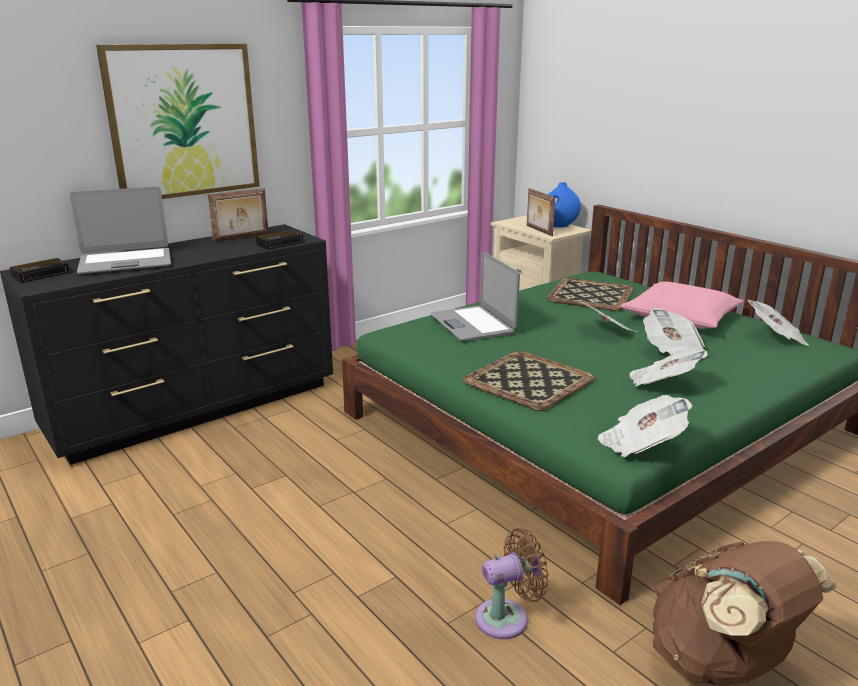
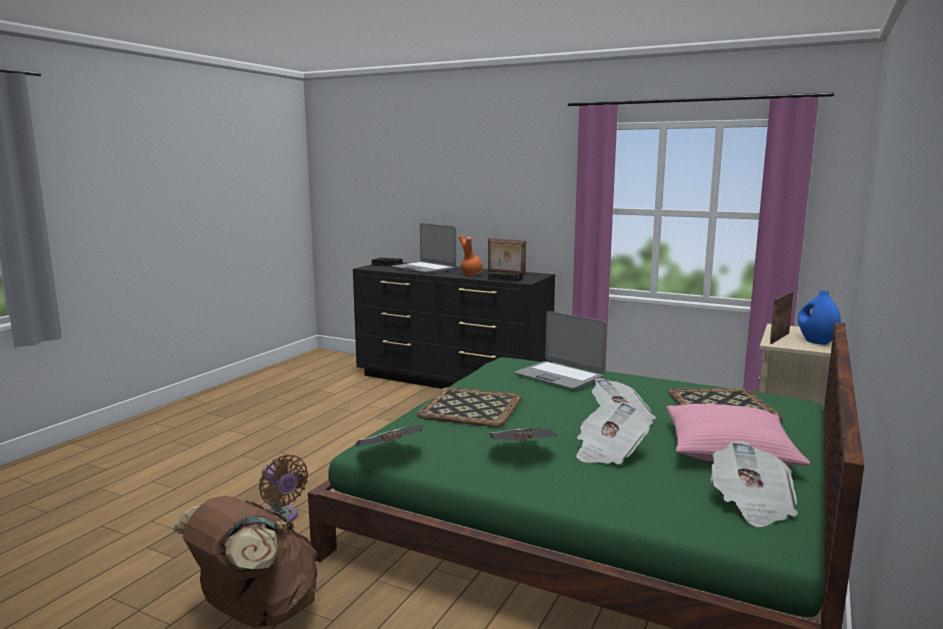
camera: 65 degrees right, 10 degrees down
(184, 121) = (495, 189): picture -> none
(218, 250) = (470, 274): none -> orange vase
(473, 324) = (559, 376): laptop -> laptop turned 90 degrees counterclockwise

